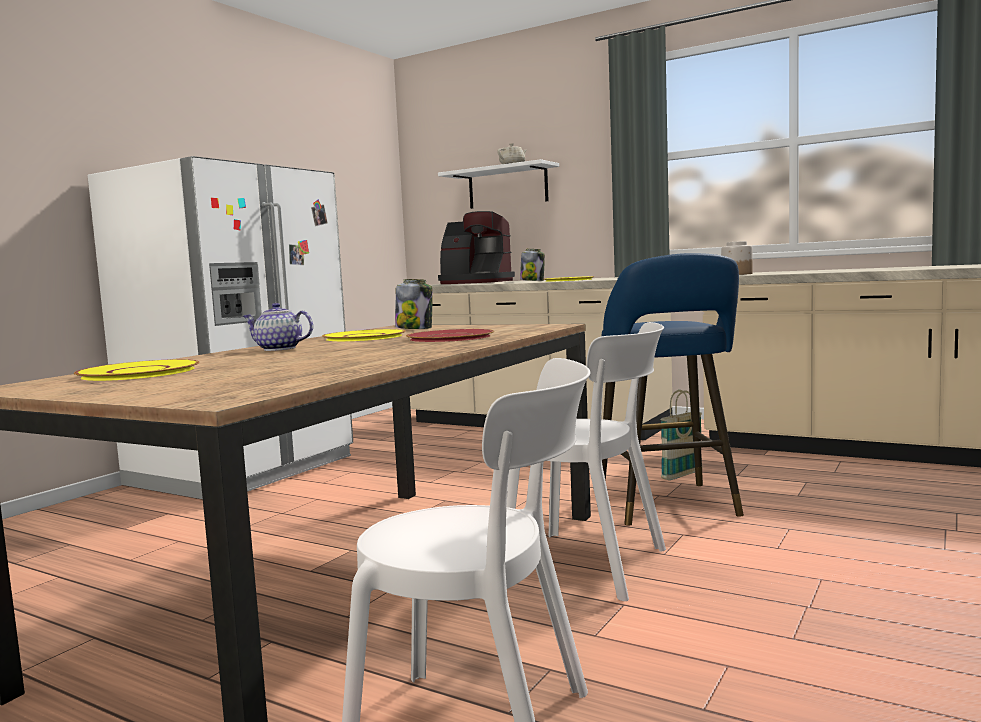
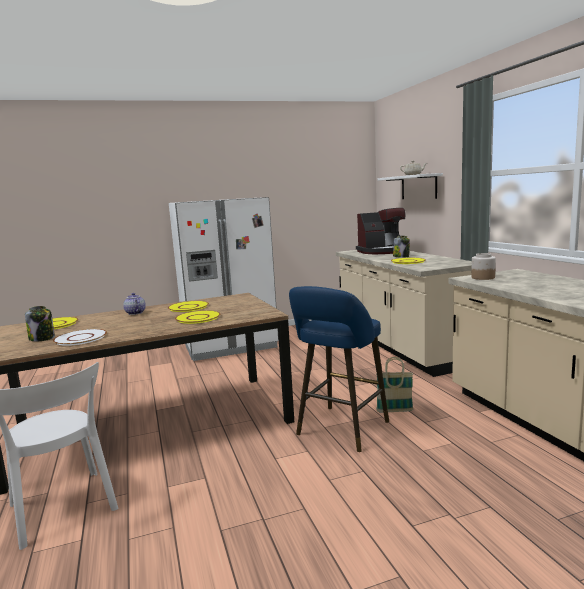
camera: 40 degrees right, 5 degrees up
(325, 367) = (81, 338): none -> white plate
(414, 328) = (232, 301): jar -> jar (42, 338)
(450, 337) = (198, 318): red plate -> yellow plate
(474, 282) = (382, 251): coffee machine -> coffee machine turned 75 degrees counterclockwise
(593, 565) = (237, 451): white chair -> none

